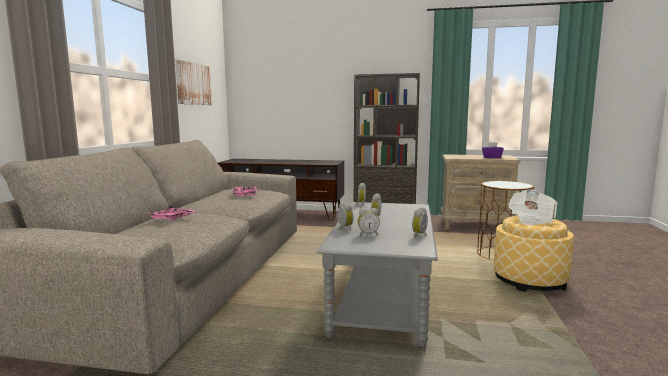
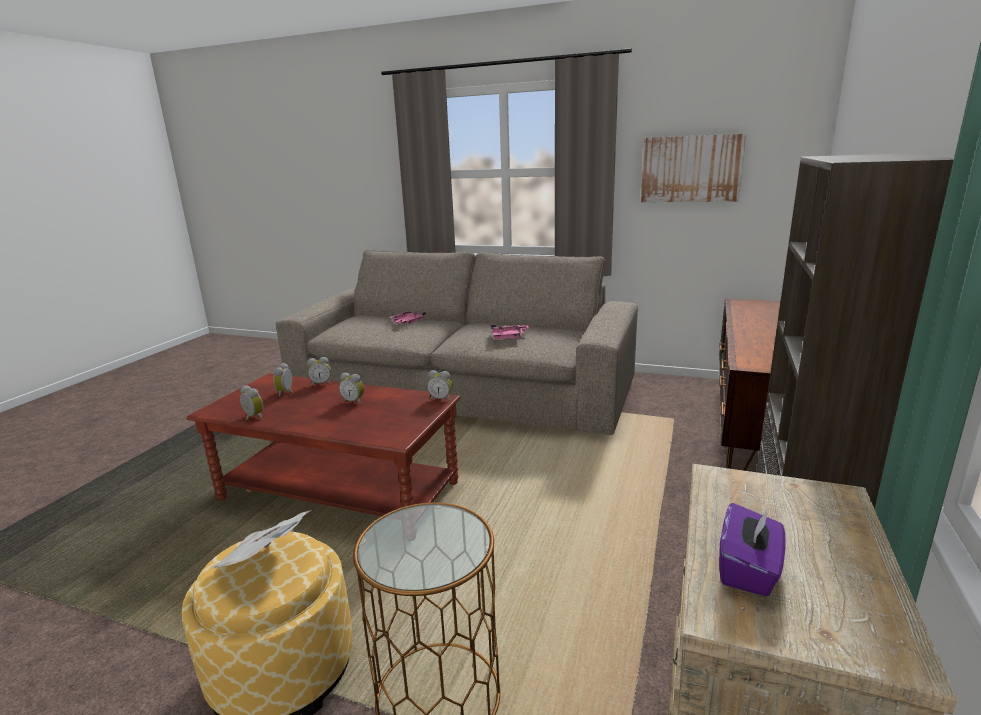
camera: 100 degrees right, 10 degrees up
(383, 297) = (339, 491): grey coffee table -> brown coffee table

